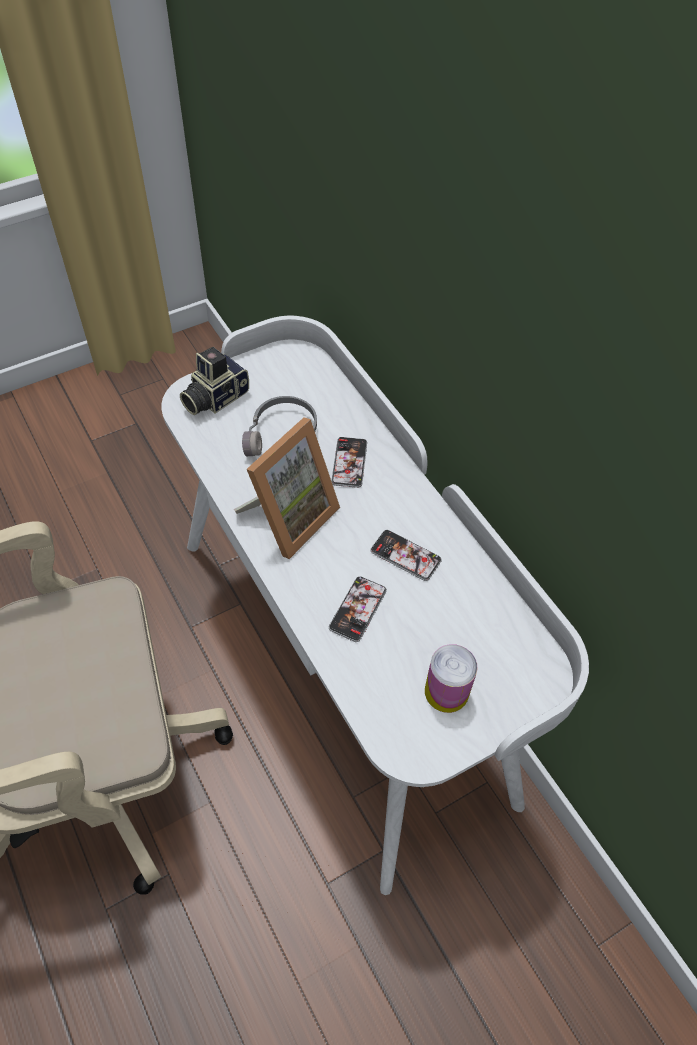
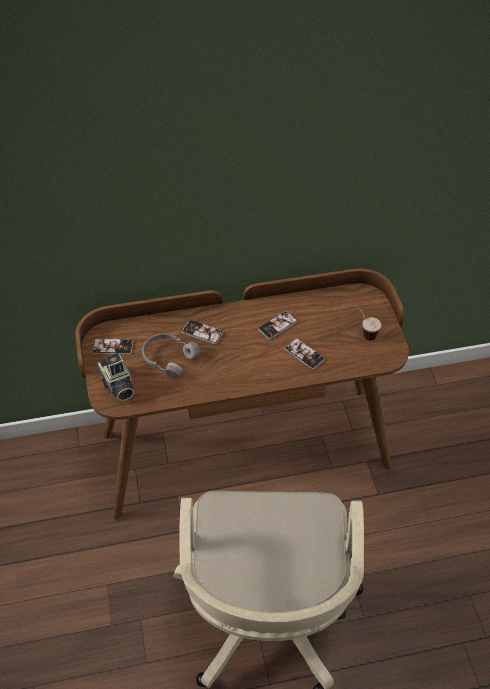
camera: 70 degrees left, 5 degrees down
(281, 372) = (112, 347): none -> phone
(288, 517) = (231, 369): picture frame -> none
(344, 663) = (244, 448): white desk -> brown desk
(446, 691) = (363, 332): can -> cup

